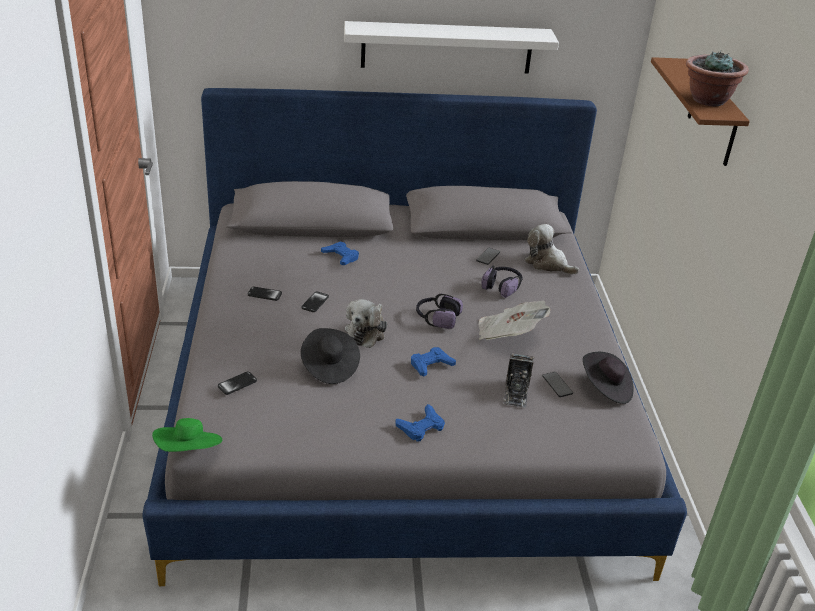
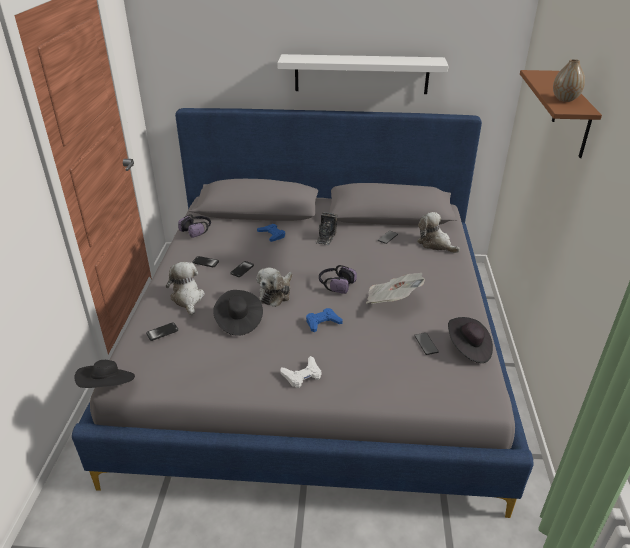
camera: 10 degrees right, 0 degrees up
(189, 451) = (108, 386): green hat -> black hat
(255, 341) = (187, 299): none -> plush toy
(421, 427) = (302, 375): blue game controller -> white game controller
(502, 286) = (394, 261): headphones -> headphones (197, 230)
(516, 393) = (389, 349): camera -> camera (325, 237)
(708, 100) = (565, 99): potted plant -> vase

